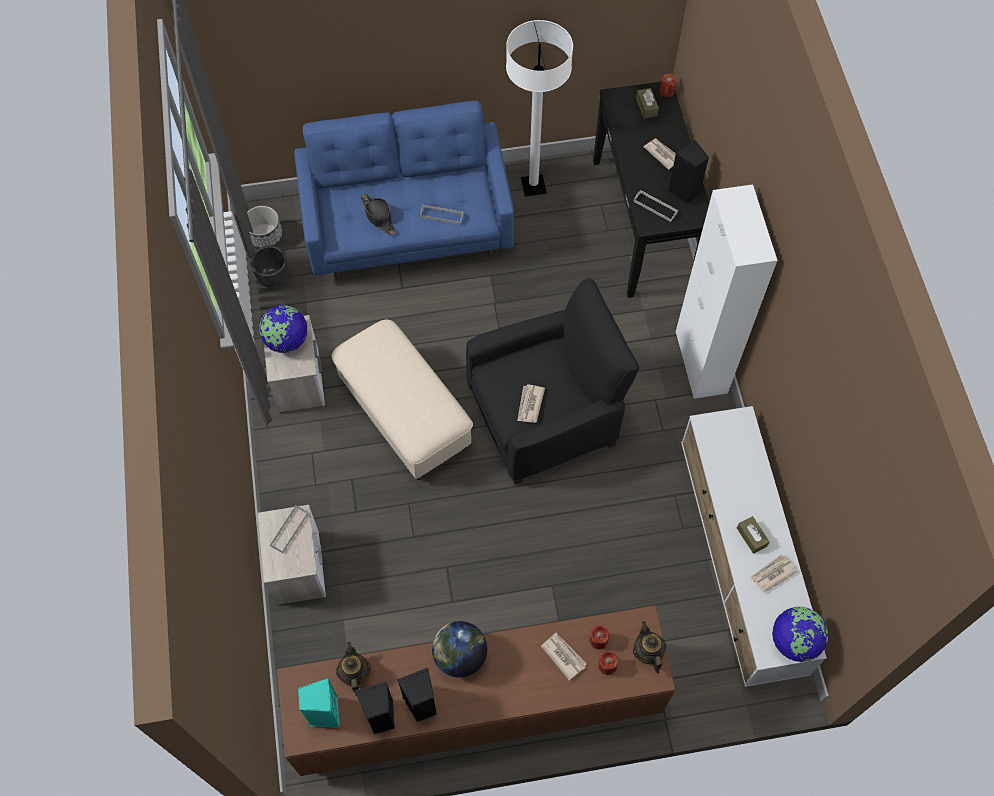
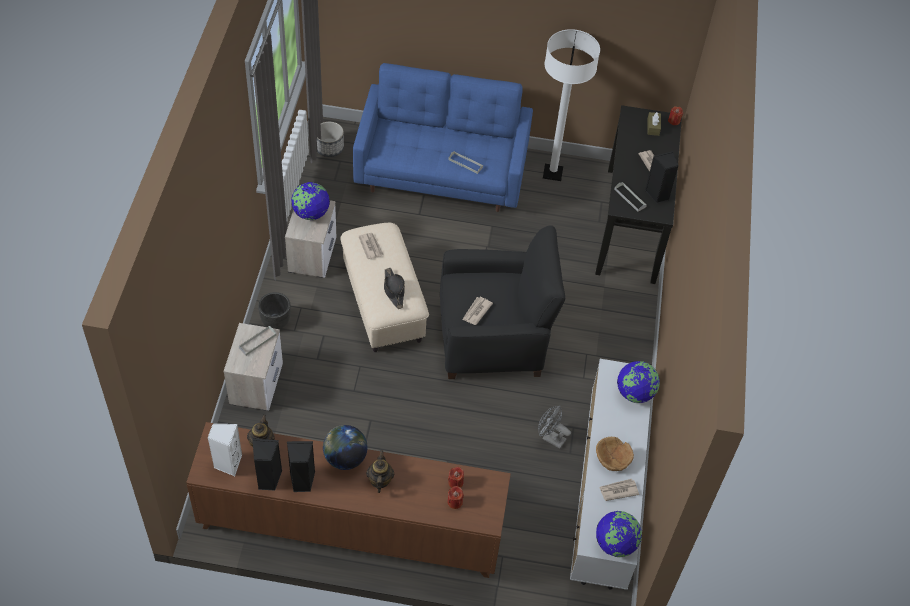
camera: 15 degrees right, 10 degrees down
(273, 278) = (323, 178): black planter -> black planter (275, 321)
(324, 713) = (227, 463): turquoise speaker -> white speaker
(378, 217) = (416, 150): black hat -> black hat (394, 290)
(563, 655) = (424, 484): newspaper -> newspaper (371, 246)
(647, 653) = (490, 504): teapot -> teapot (379, 480)
(654, 517) = (550, 438): none -> grey fan
(701, 362) = (635, 338): white cabinet -> none
(745, 446) = (635, 393): none -> globe
(751, 537) = (612, 459): brown tissue box -> brown bowl

